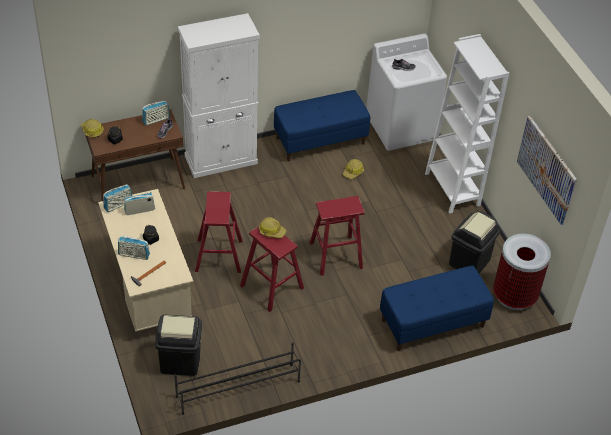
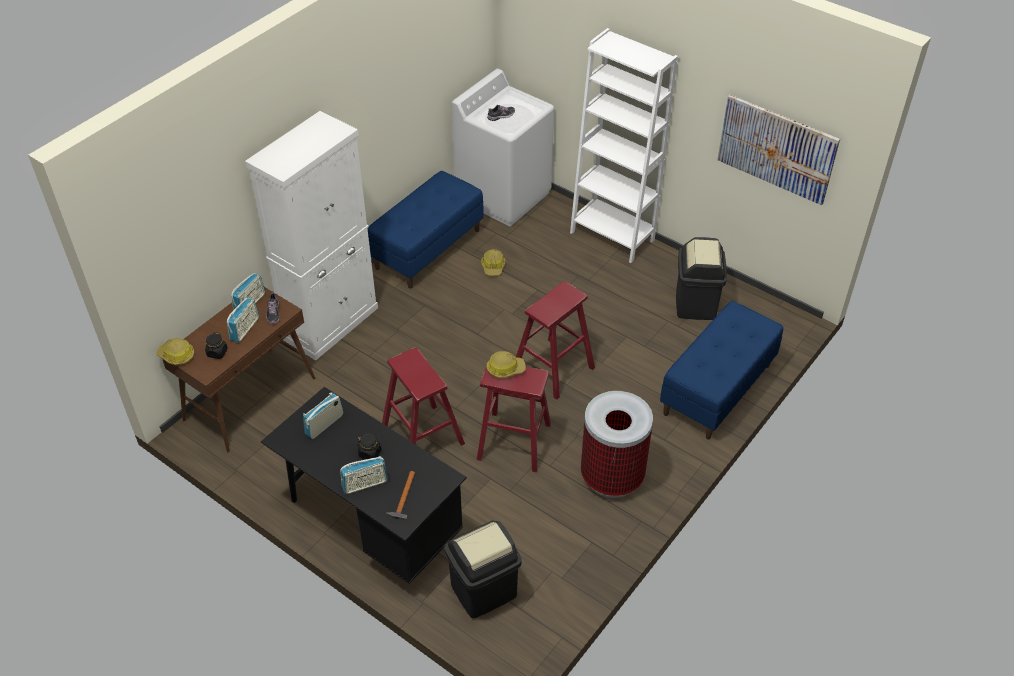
camera: 30 degrees left, 0 degrees up
(118, 205) = (291, 431): radio -> radio (245, 329)
(148, 290) = (371, 524): beige desk -> black desk
(237, 388) = (577, 584): black shoe rack -> none
(514, 296) = (769, 317): trash can -> trash can (611, 477)

